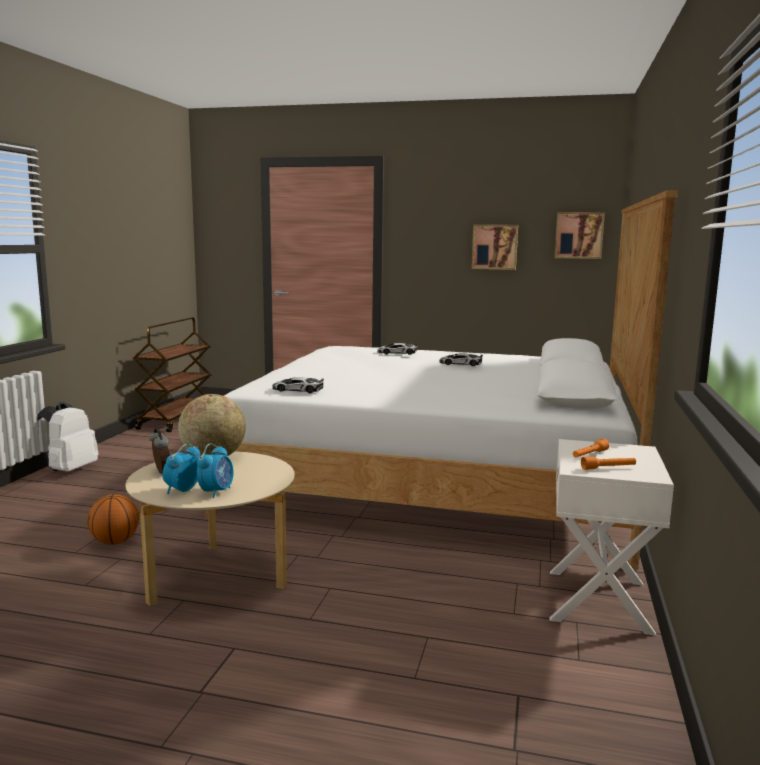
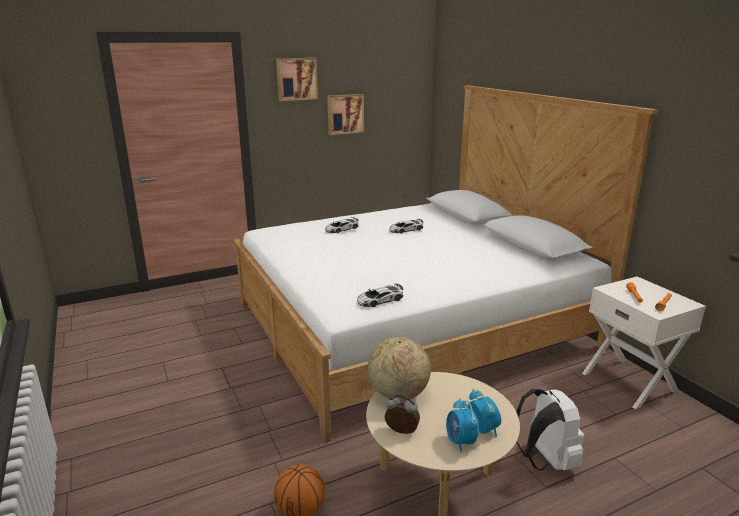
camera: 40 degrees left, 10 degrees up
(69, 470) = (86, 458): white backpack -> white backpack (545, 460)
(176, 419) = (84, 344): brown cart -> none
(579, 235) = (405, 100): picture -> picture (296, 79)

